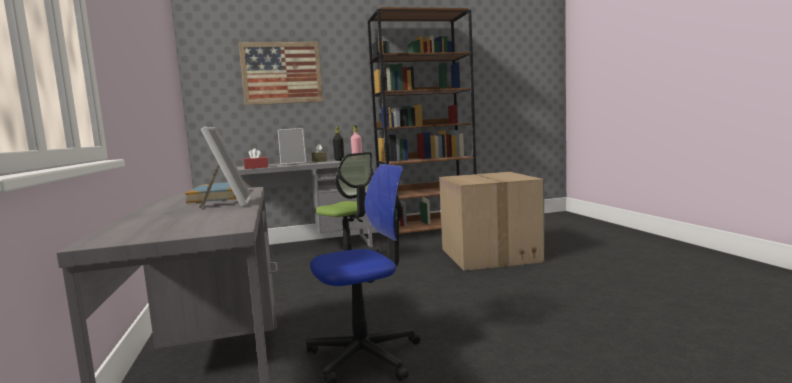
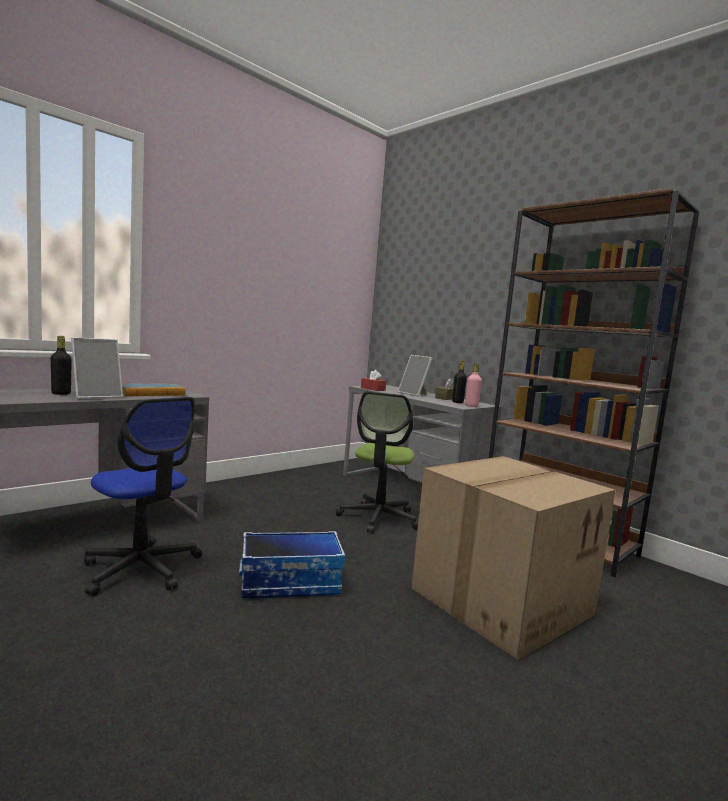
camera: 60 degrees right, 0 degrees up
(187, 213) = (61, 393): none -> black bottle
(282, 73) = (447, 294): picture -> none
(434, 300) = (290, 582): none -> storage box

